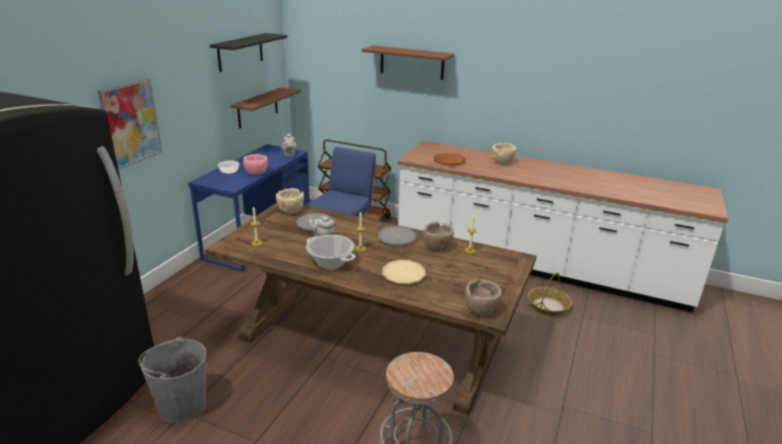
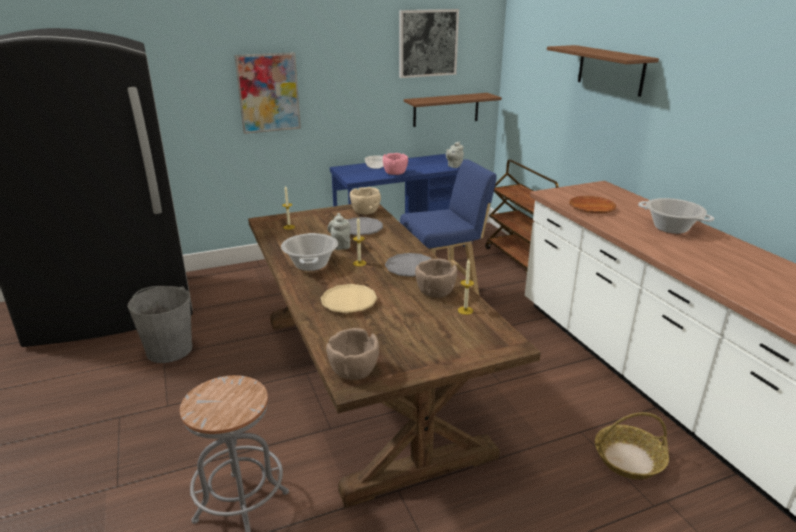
camera: 45 degrees right, 0 degrees up
(240, 52) = (427, 43): black shelf -> picture
(502, 162) = (671, 228): beige bowl -> cooking pot

